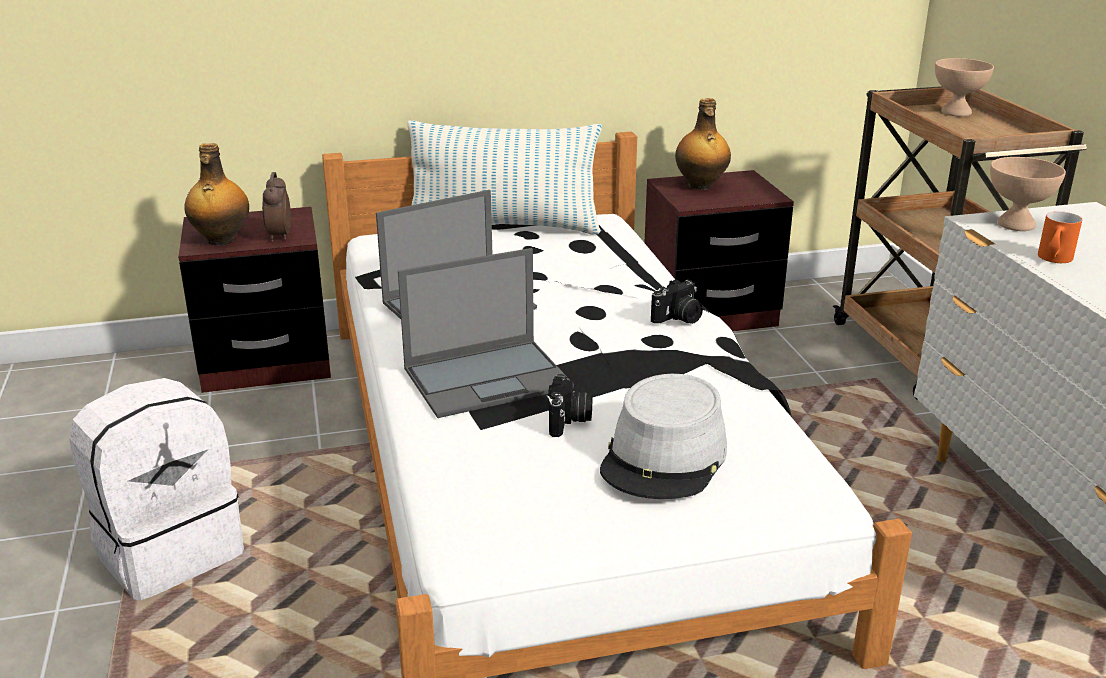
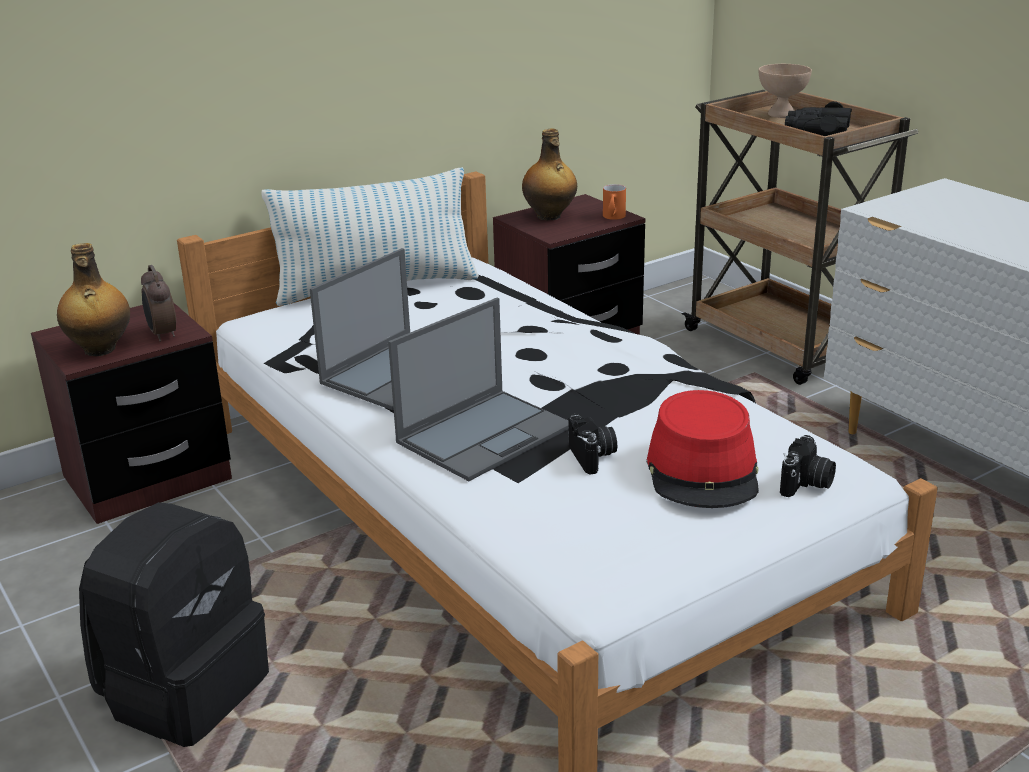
camera: 20 degrees left, 0 degrees up
(169, 550) = (184, 690): white backpack -> black backpack
(665, 458) = (703, 470): grey hat -> red hat
(678, 318) = (618, 344): camera -> camera (806, 484)
(979, 132) = (817, 130): none -> black binoculars
(1016, 224) = (902, 206): beige bowl -> none
(1053, 260) = (957, 232): orange mug -> orange mug (613, 218)

